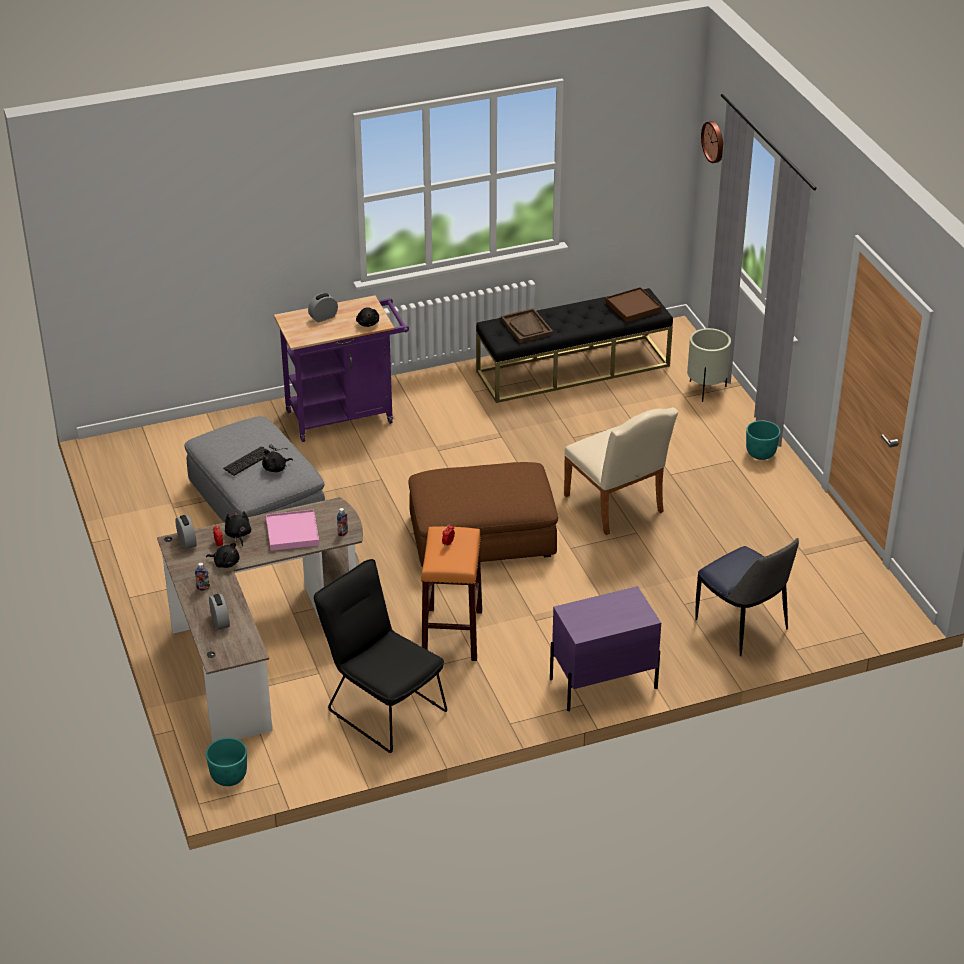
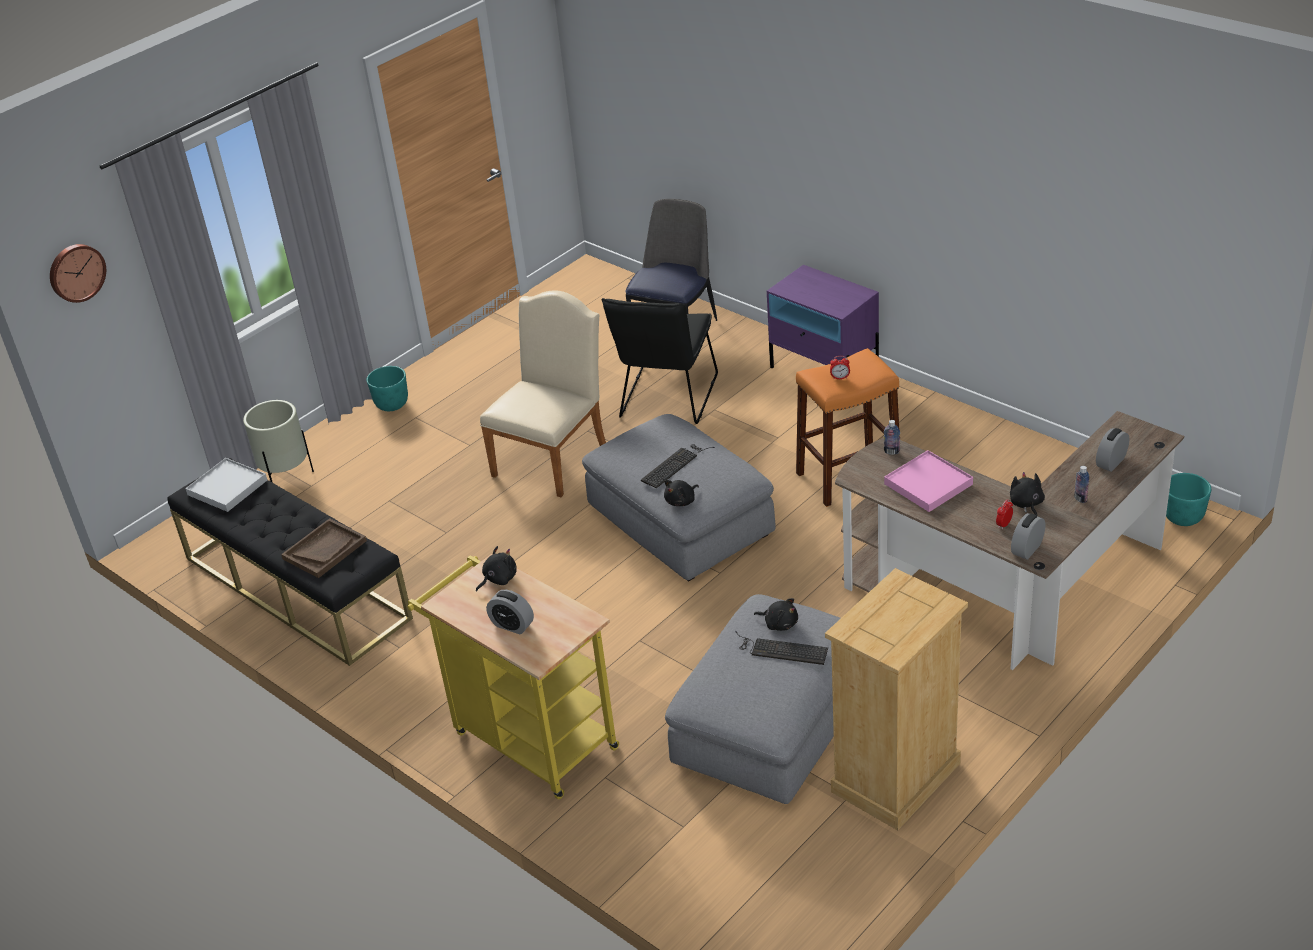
camera: 115 degrees left, 0 degrees up
(165, 529) = (895, 778): none -> beige dresser
(238, 535) = (974, 518): black plush toy -> black plush toy (681, 501)
(346, 415) = (528, 737): purple cart -> yellow cart
(381, 707) = (990, 473): black chair -> black chair (666, 400)
(475, 484) = (675, 464): none -> keyboard
(482, 537) = (681, 521): brown ottoman -> grey ottoman
(633, 307) = (227, 487): brown tray -> white tray

